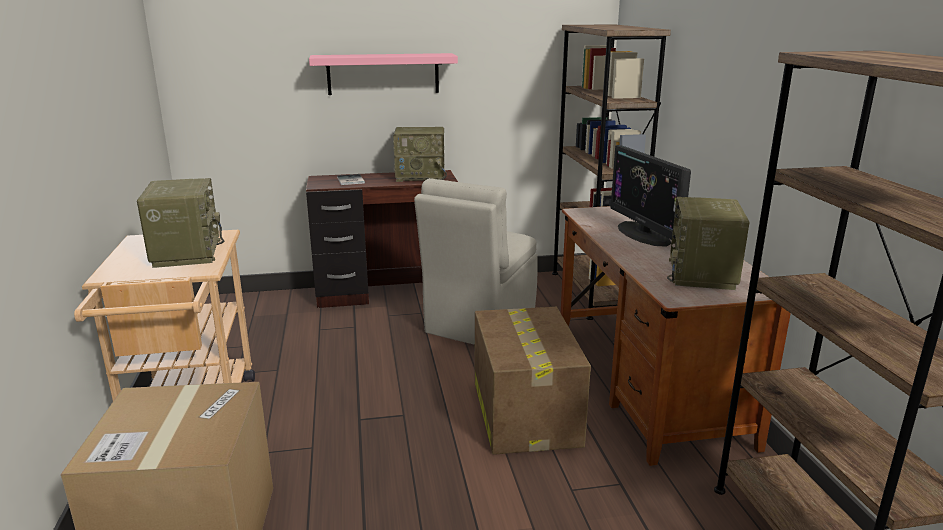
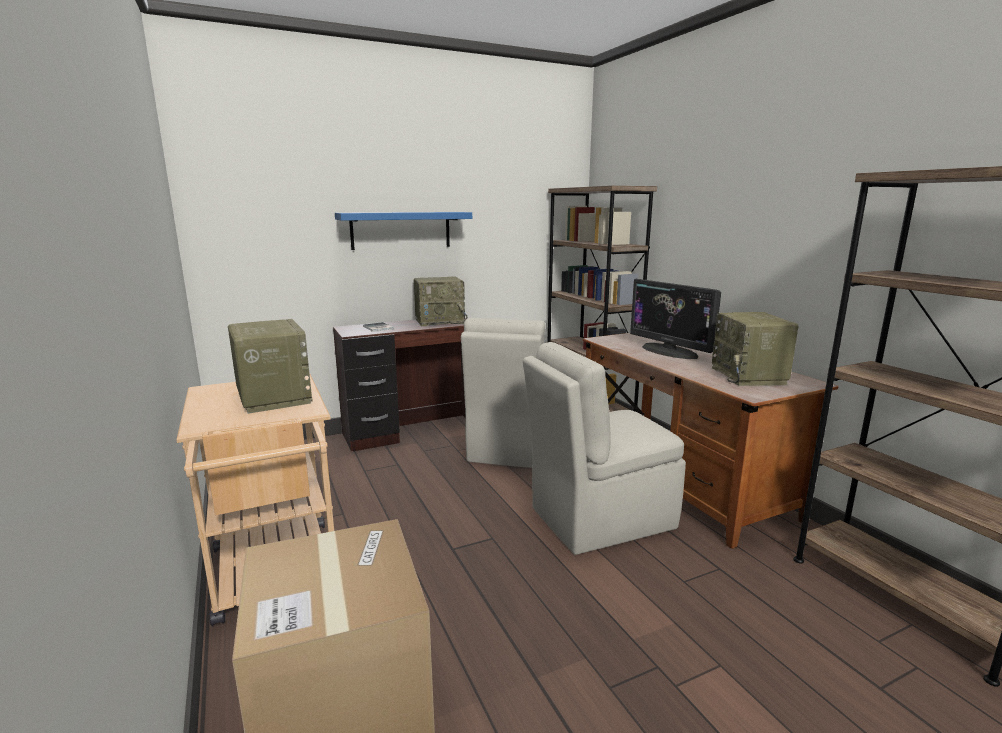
camera: 15 degrees left, 5 degrees down
(383, 74) = (401, 230): pink shelf -> blue shelf
(524, 412) = (598, 519): cardboard box -> beige chair

